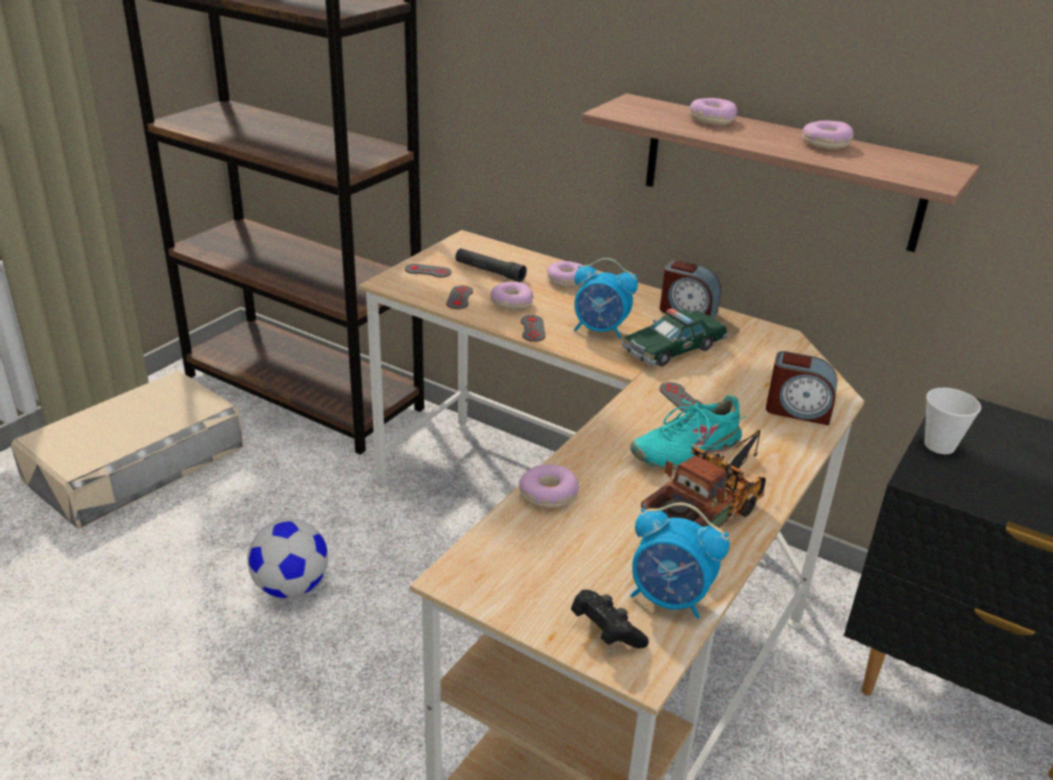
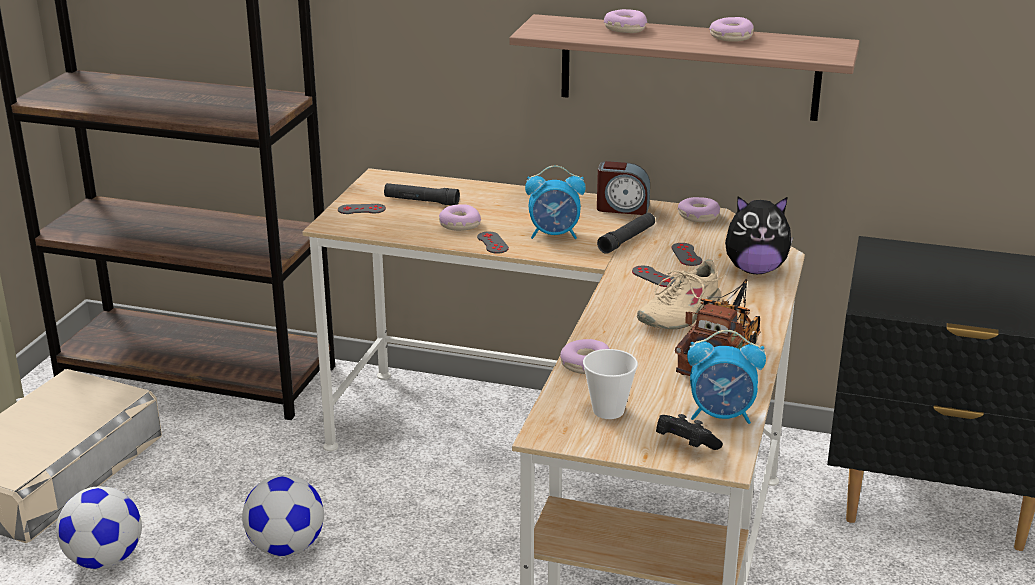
camera: 15 degrees left, 5 degrees down
(131, 562) = (105, 560): none -> football
(459, 297) = (408, 227): grey game controller -> grey game controller (686, 254)
(567, 281) = (499, 198): donut -> donut (698, 216)
(673, 349) = (627, 239): toy car -> black flashlight
(685, 450) = (679, 314): turquoise shoe -> beige shoe
(798, 410) = (755, 270): alarm clock -> plush toy
(939, 445) = (875, 279): cup -> cup (608, 410)

